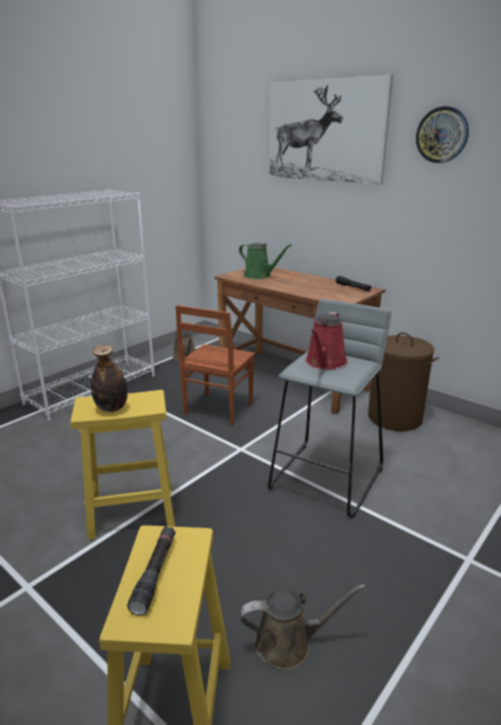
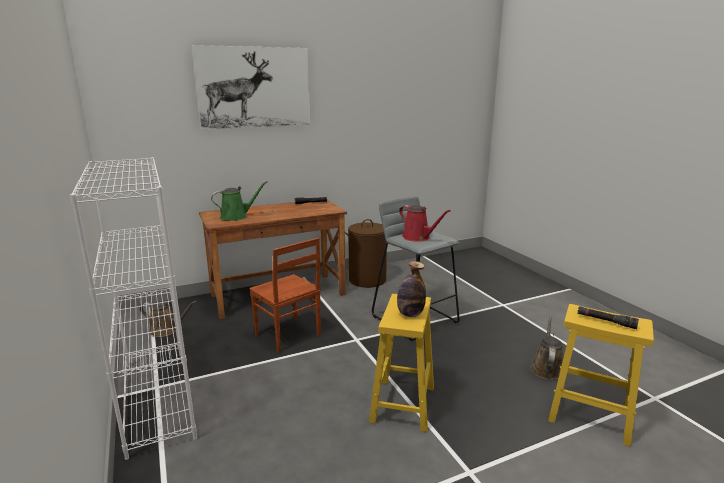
camera: 65 degrees left, 5 degrees down
(442, 135) = (345, 89): wall clock -> none

